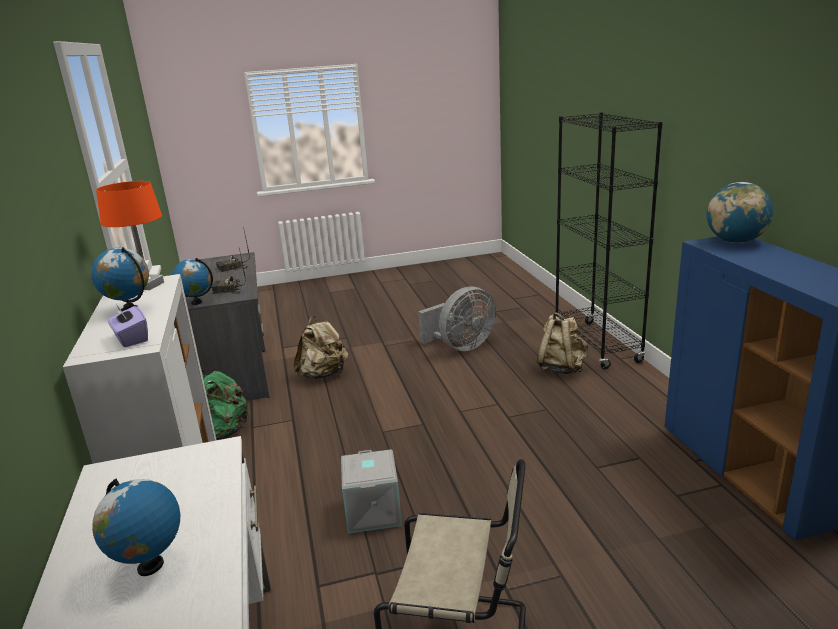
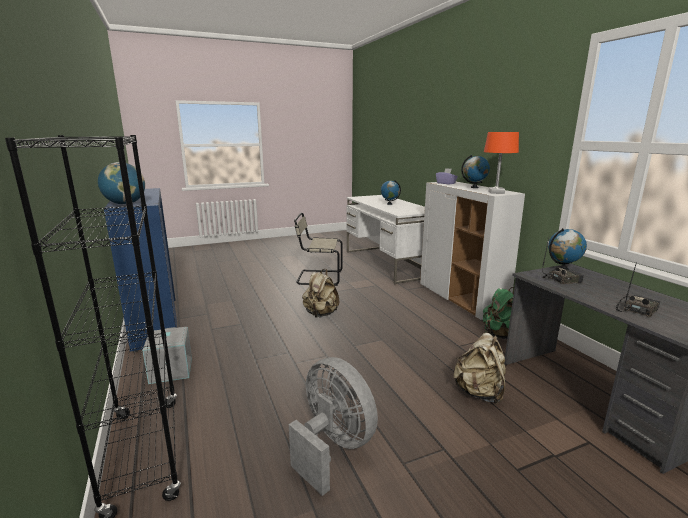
camera: 170 degrees right, 5 degrees down
(374, 512) = (365, 303): grey storage box -> grey storage box (170, 370)
(461, 346) = (333, 447): grey fan -> grey fan turned 90 degrees clockwise
(561, 368) = (217, 406): beige backpack -> beige backpack (320, 314)

